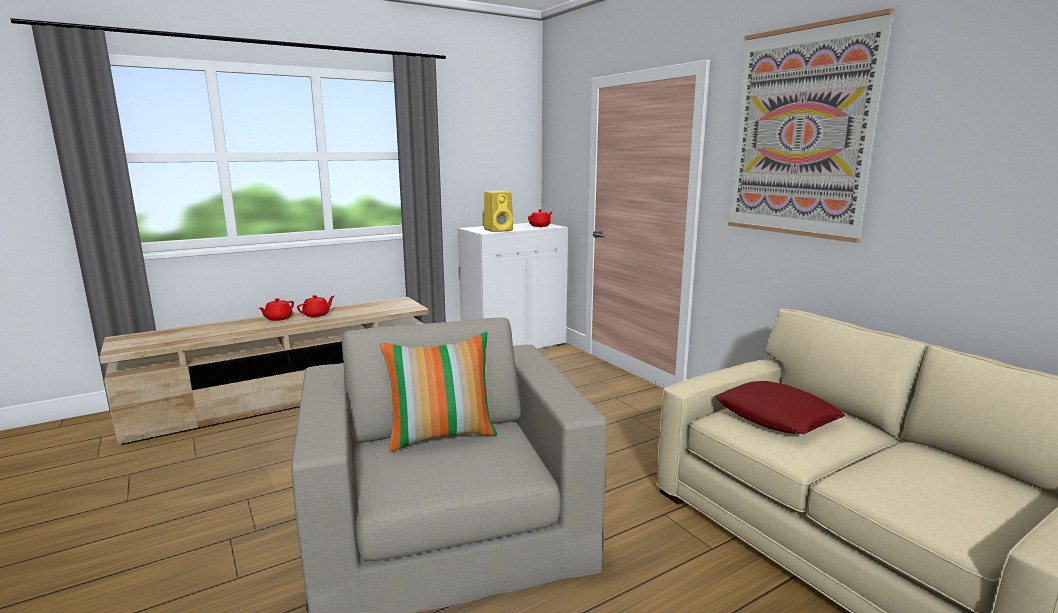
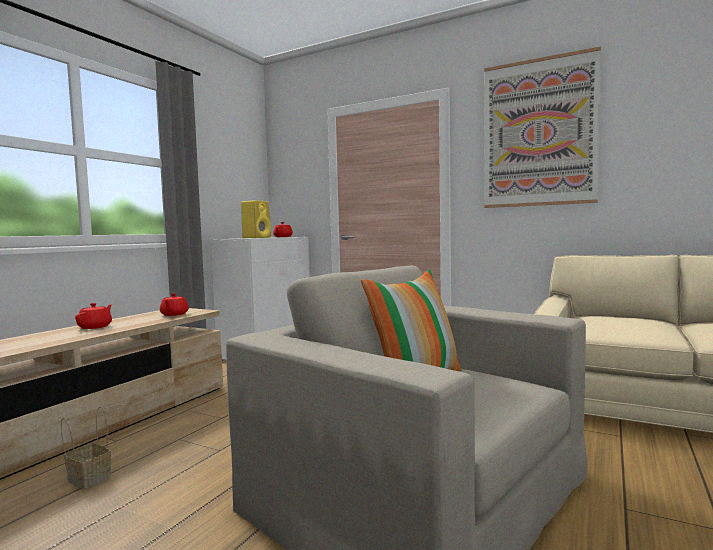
camera: 30 degrees left, 10 degrees down
(270, 437) = (87, 478): none -> basket
(278, 318) = (46, 335): red teapot -> red teapot (174, 314)
(776, 416) = (611, 323): red pillow -> none

